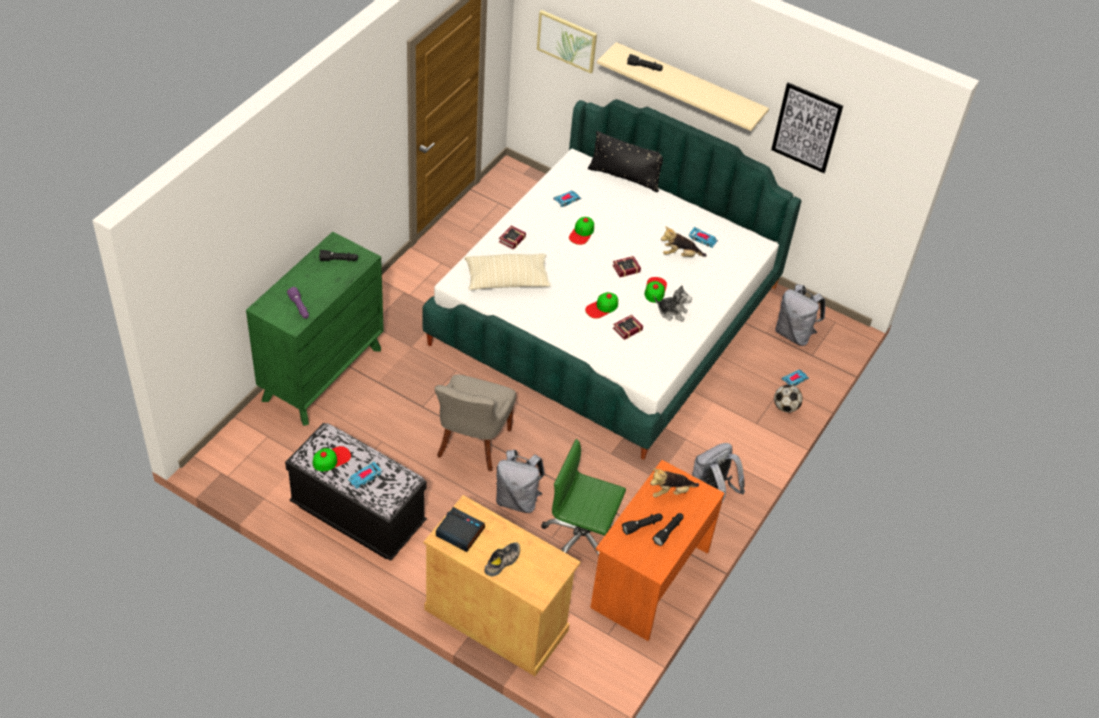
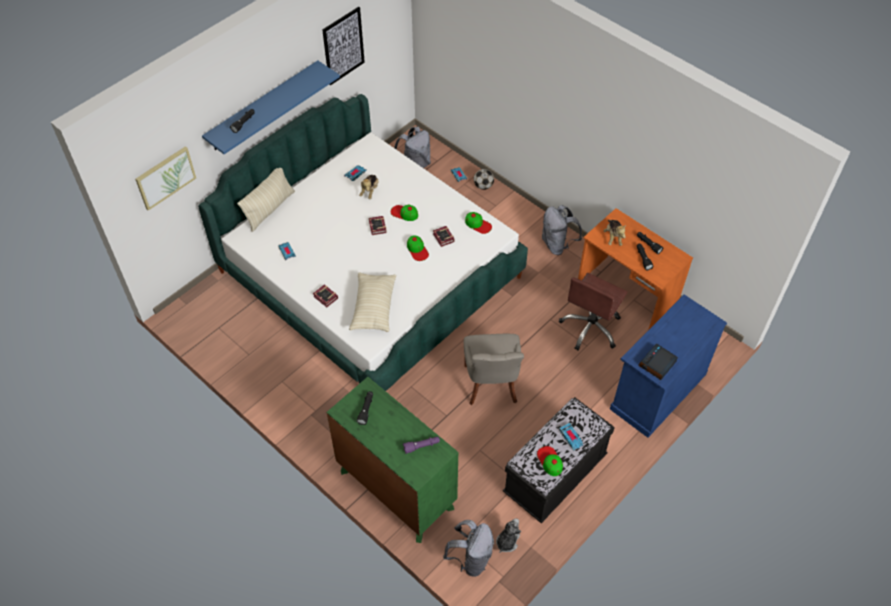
camera: 75 degrees left, 5 degrees up
(472, 444) = (491, 385): grey chair -> grey chair turned 60 degrees clockwise
(496, 619) = (657, 391): beige cabinet -> blue cabinet
(503, 562) = (684, 340): shoe -> none
(517, 500) = (550, 362): grey backpack -> grey backpack (471, 558)
(581, 540) = (591, 328): green office chair -> brown office chair
(582, 233) = (329, 248): cap -> cap (478, 224)
(624, 177) = (269, 209): black pillow -> beige pillow
(672, 312) = (430, 207): plush toy -> plush toy (507, 541)
(689, 86) = (263, 106): beige shelf -> blue shelf

